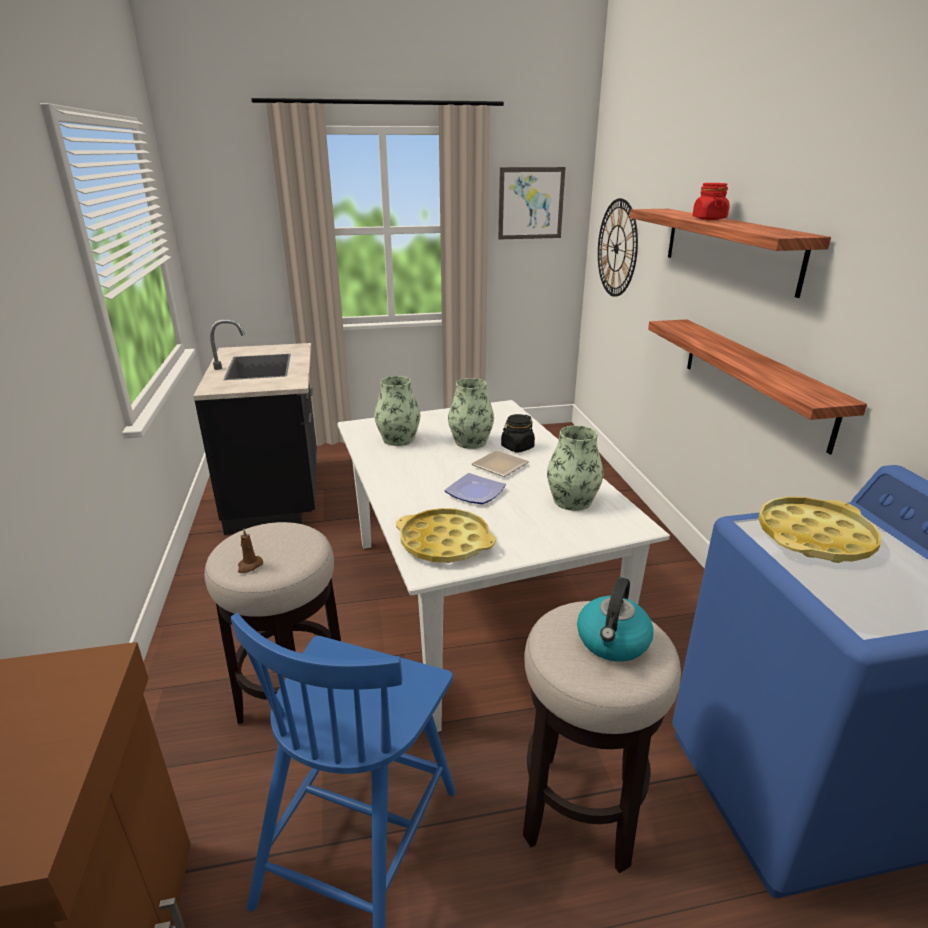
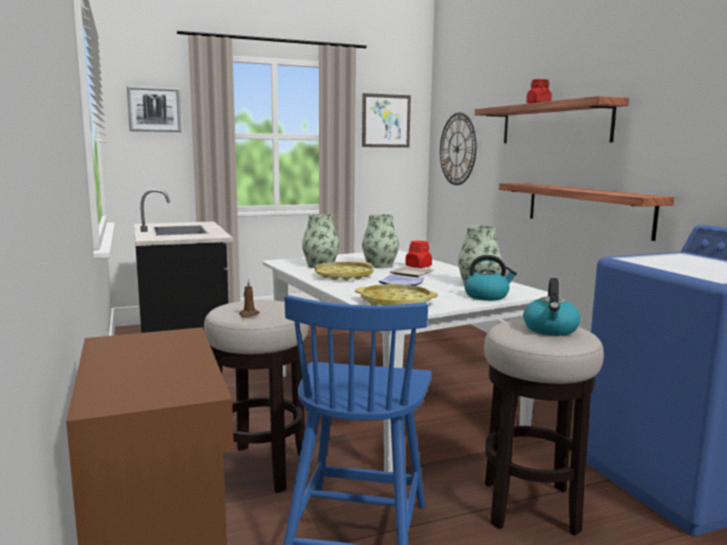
camera: 10 degrees left, 15 degrees down
(236, 202) = (154, 109): none -> picture
(517, 447) = (418, 266): black jar -> red jar
(570, 534) = (487, 296): none -> kettle
(814, 537) = (667, 260): yellow tray -> yellow tray (344, 276)

